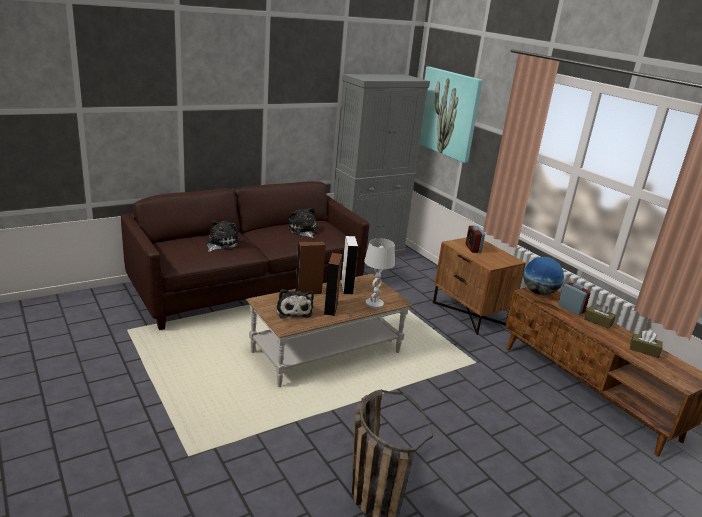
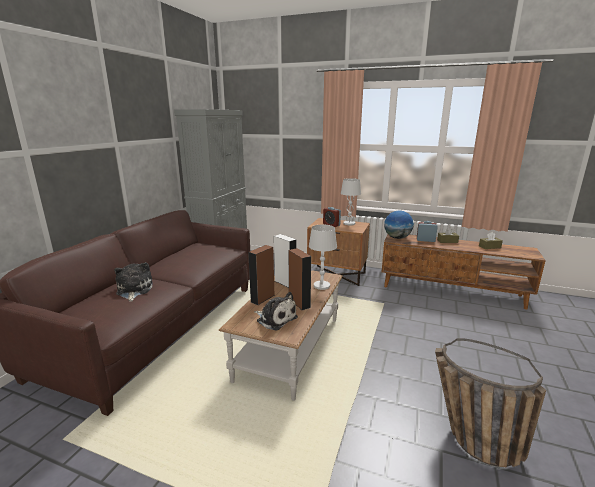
camera: 35 degrees left, 5 degrees down
(303, 230) = (195, 253): plush toy -> none
(449, 113) = (260, 134): picture -> none
(497, 254) = (349, 223): none -> white table lamp

